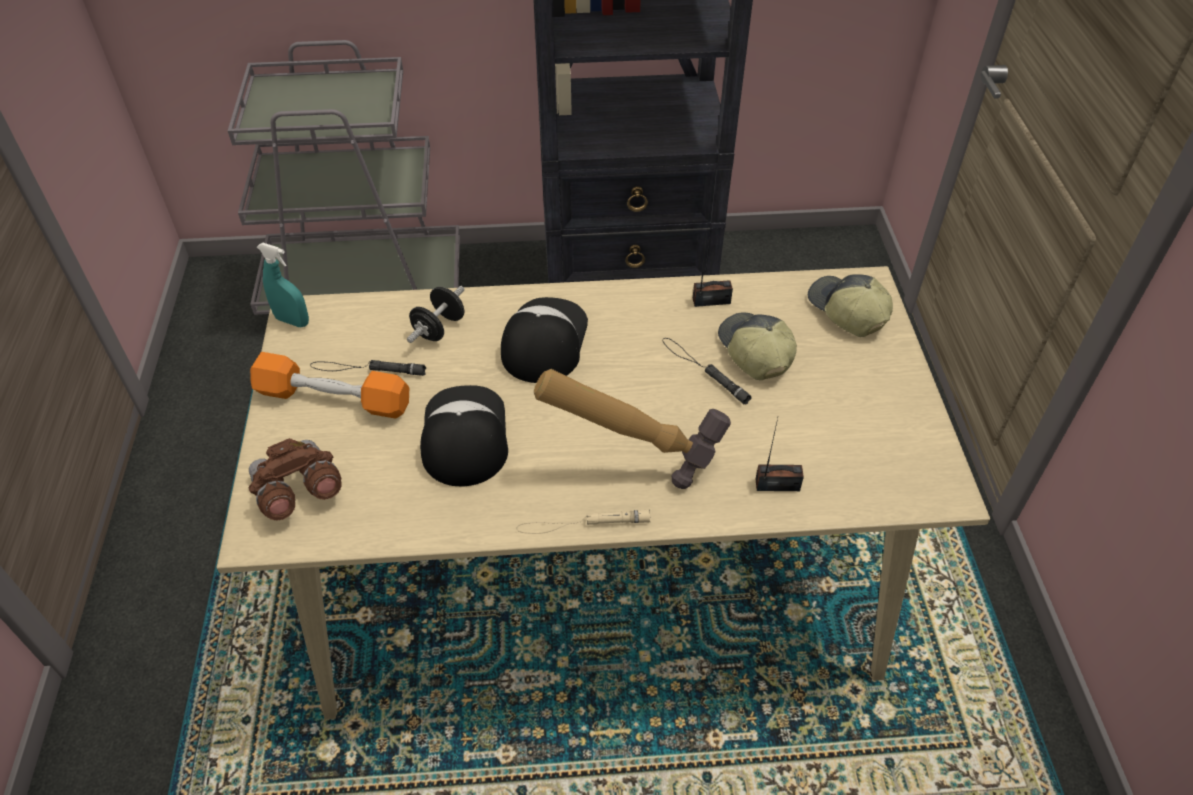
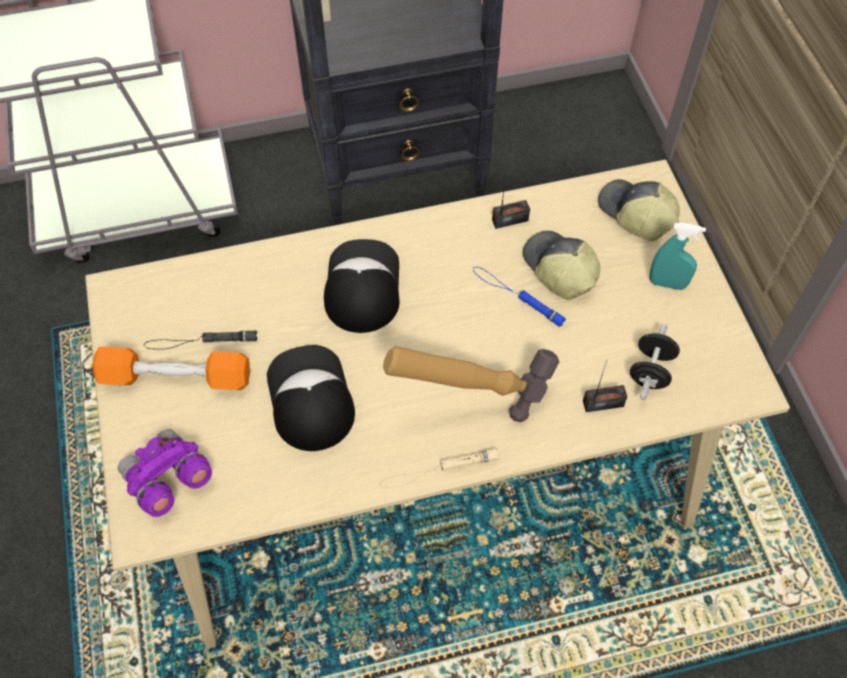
camera: 10 degrees left, 10 degrees up
(292, 321) = (113, 299): turquoise spray bottle -> turquoise spray bottle (667, 283)
(297, 492) = (167, 480): brown binoculars -> purple binoculars
(439, 328) = (258, 287): black dumbbell -> black dumbbell (650, 371)
(704, 370) = (517, 296): black flashlight -> blue flashlight

